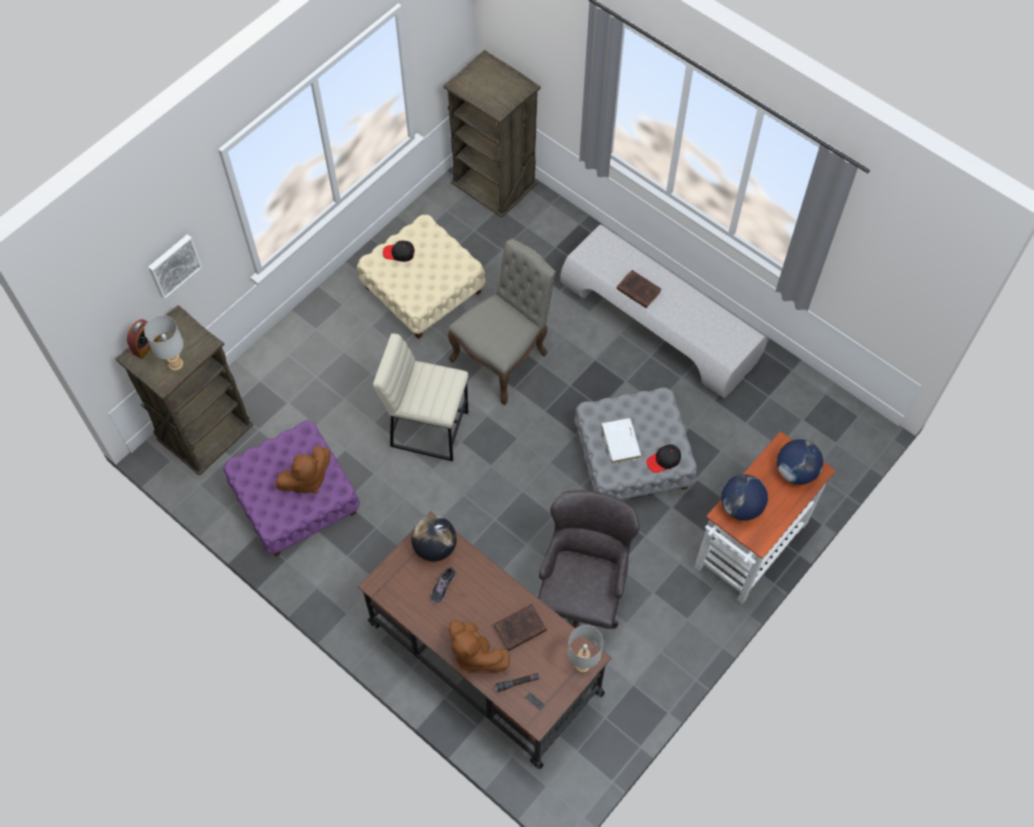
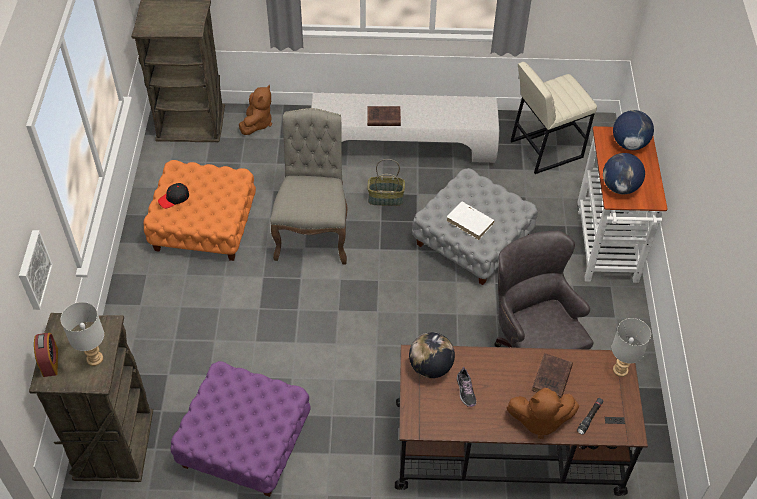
camera: 40 degrees left, 10 degrees down
(306, 480) = (257, 407): brown plush toy -> brown plush toy (257, 123)
(423, 289) = (204, 225): beige ottoman -> orange ottoman
(427, 428) = (303, 318): beige chair -> beige chair (545, 149)
(593, 367) = (385, 199): none -> basket
(664, 460) = (511, 214): black cap -> none

